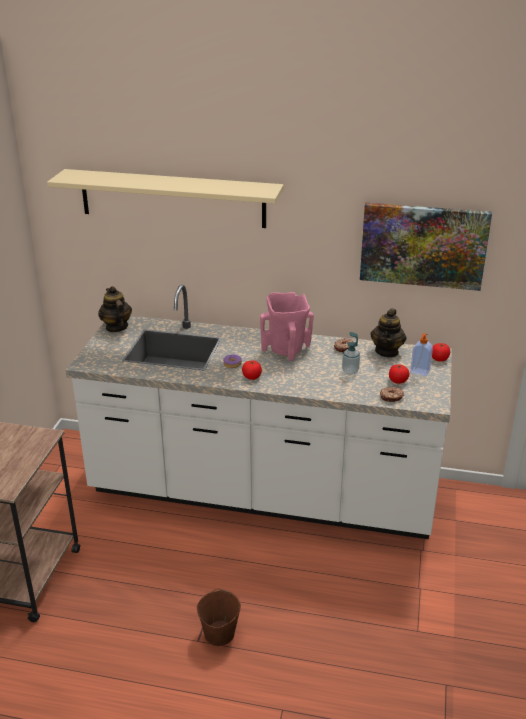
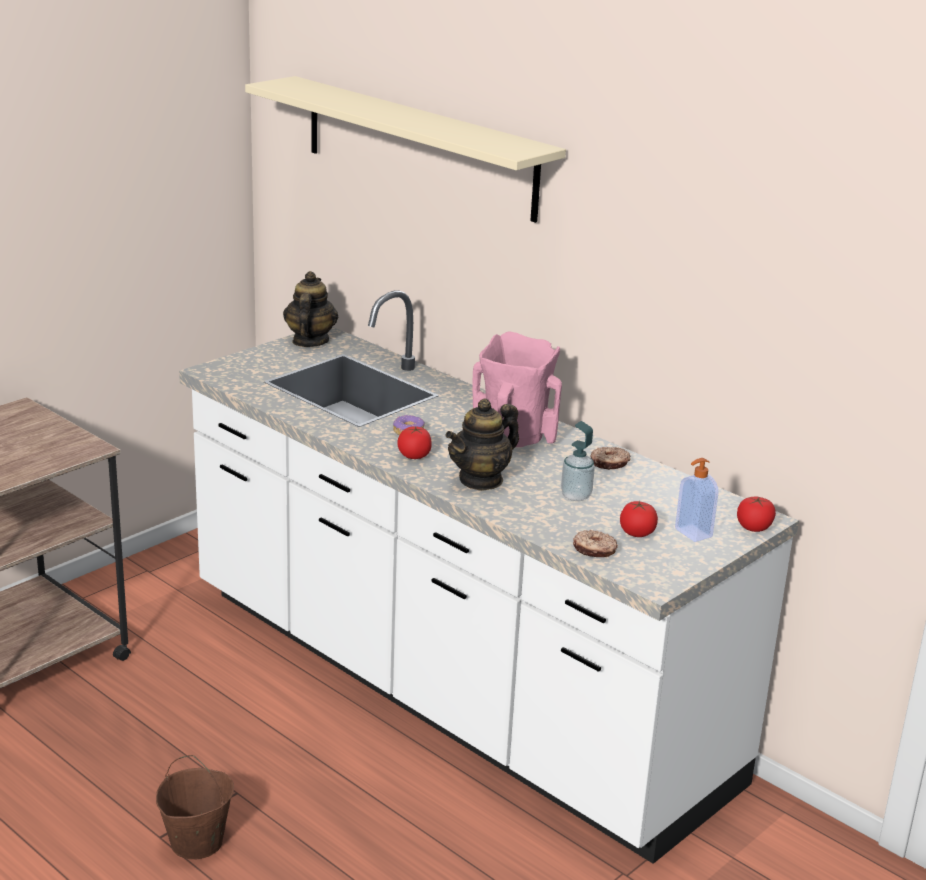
camera: 30 degrees right, 5 degrees down
(387, 351) = (676, 490): teapot -> teapot (481, 480)
(423, 245) = (768, 305): picture -> none

